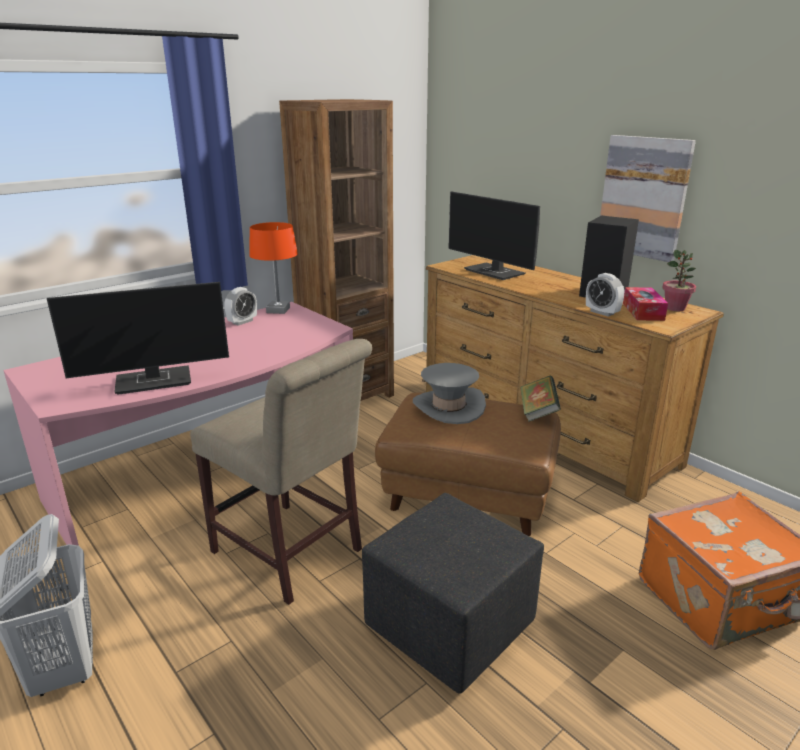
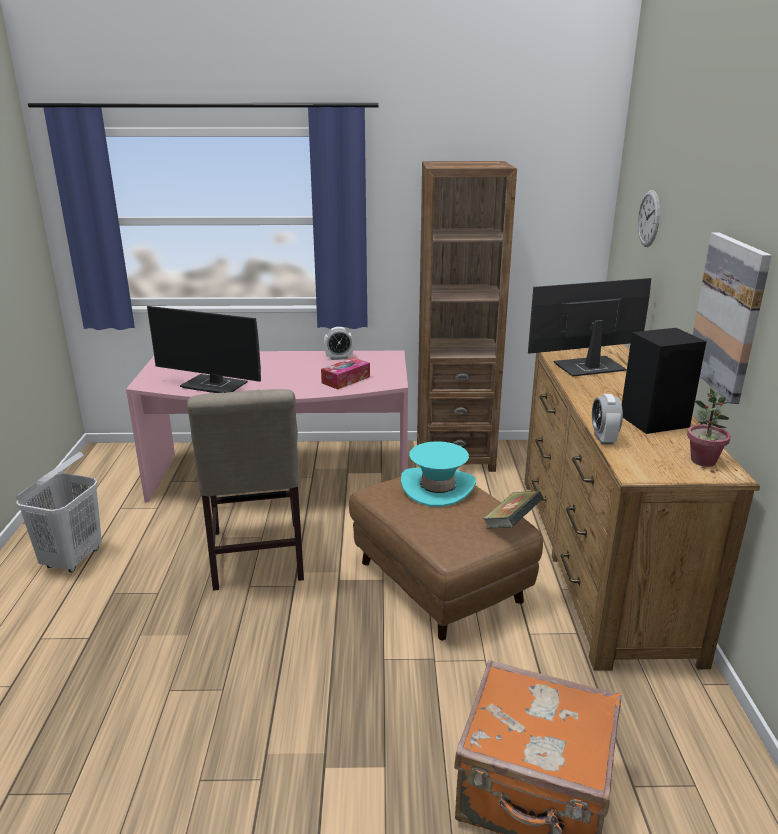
camera: 40 degrees right, 0 degrees up
(278, 310) = (380, 355): orange table lamp -> none
(447, 629) = (283, 666): black ottoman -> none
(448, 407) = (438, 487): grey hat -> turquoise hat
(494, 140) = (649, 218): none -> wall clock
(495, 272) = (588, 367): monitor -> monitor turned 75 degrees clockwise
(643, 311) = (653, 452): tissue box -> tissue box (346, 380)

